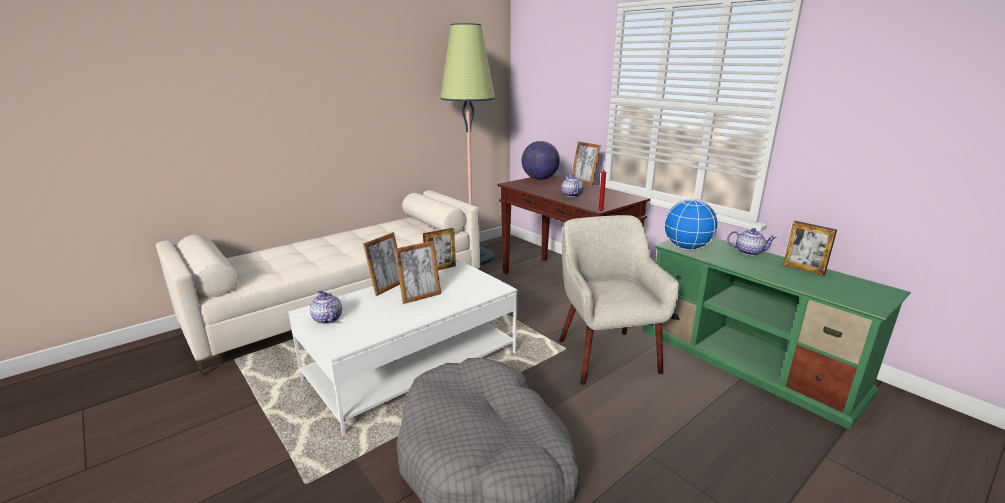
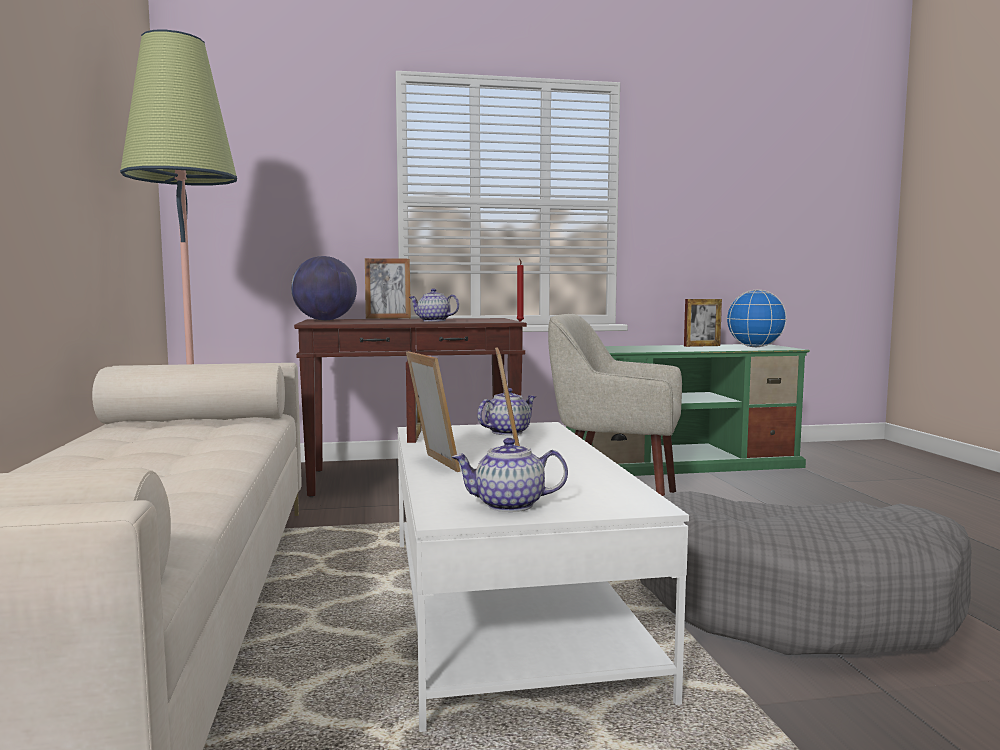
camera: 60 degrees left, 15 degrees down
(687, 248) = (610, 350): globe -> globe (754, 347)
(749, 252) = (645, 346): teapot -> teapot (507, 432)

